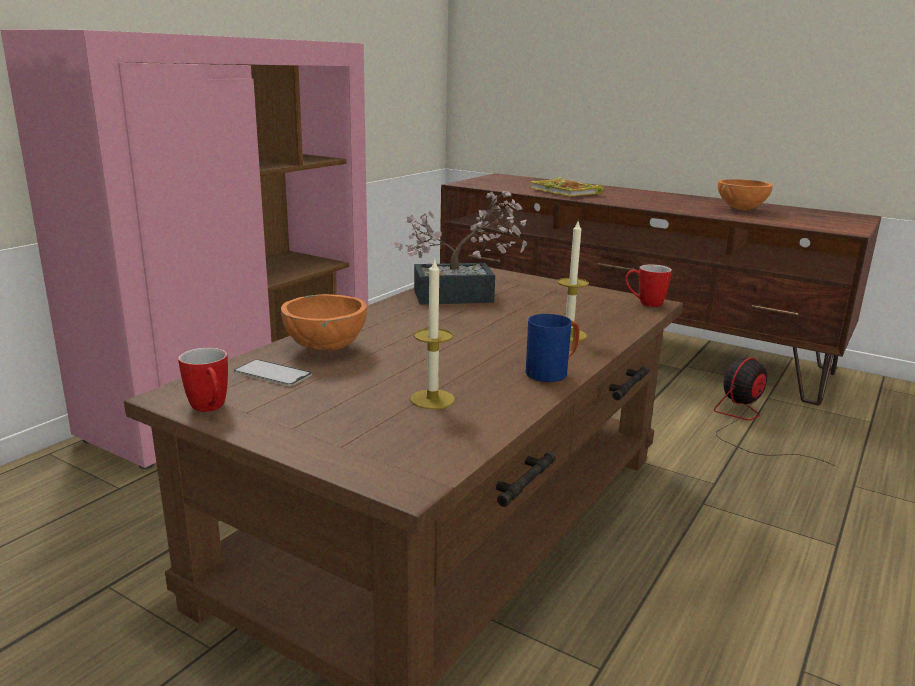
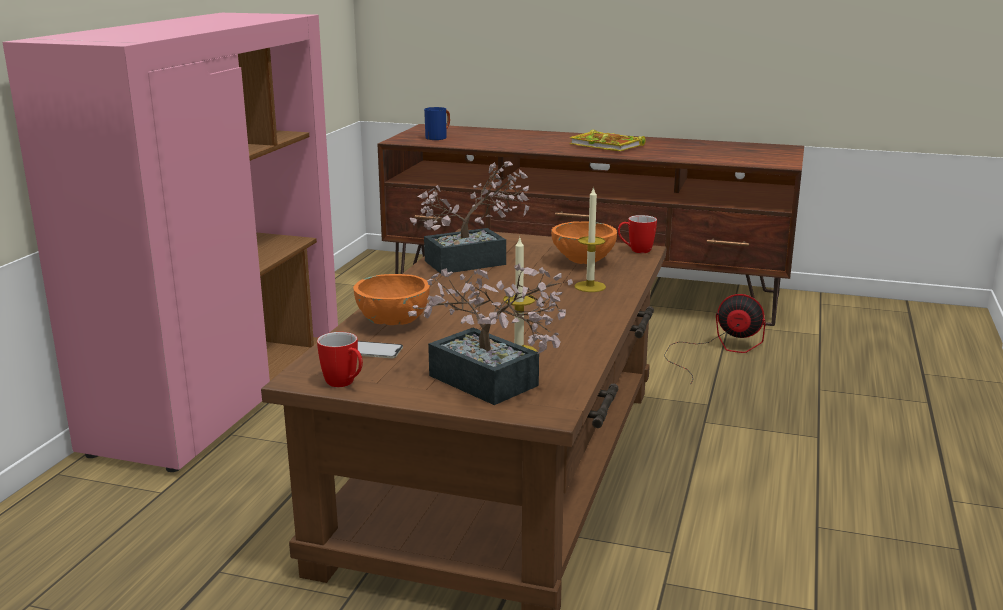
camera: 15 degrees left, 0 degrees up
(369, 435) = (491, 385): none -> potted plant
(552, 373) = (598, 320): blue mug -> blue mug (439, 137)
(566, 192) = (510, 142): book -> book (608, 145)
(741, 209) = (683, 149): orange bowl -> orange bowl (583, 262)
(747, 423) = (718, 350): fan -> fan turned 75 degrees clockwise

